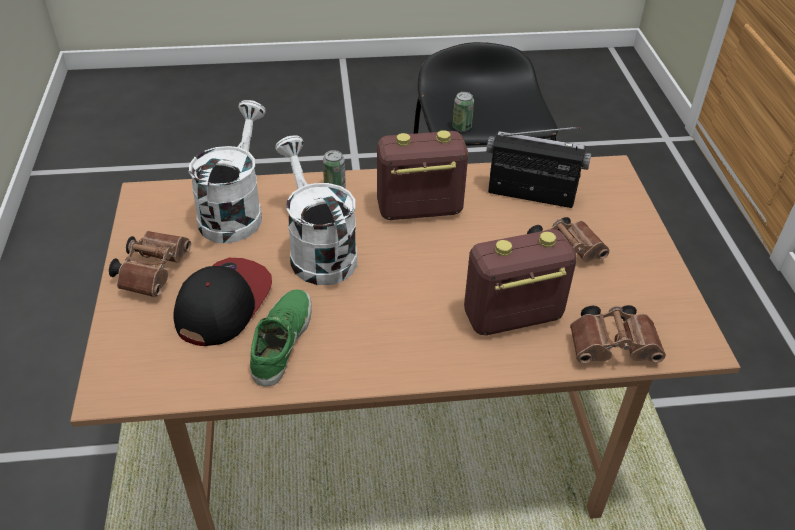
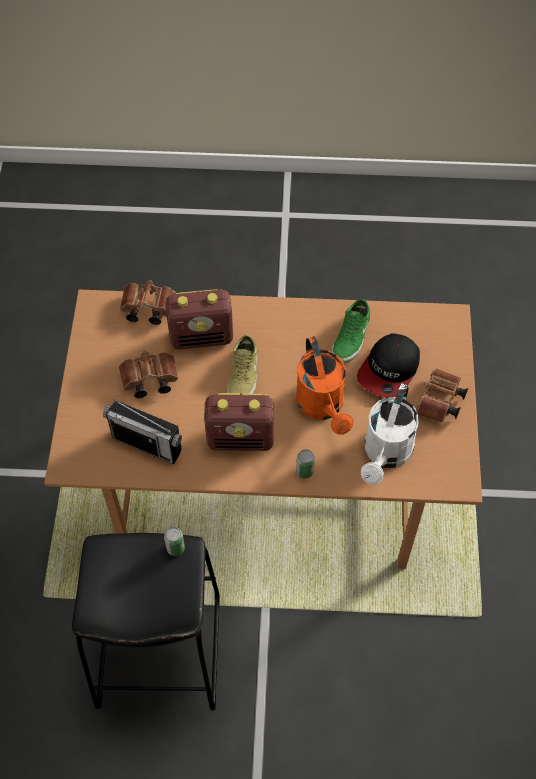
camera: 170 degrees left, 15 degrees up
(318, 251) = (323, 407): white watering can -> orange watering can
(434, 274) = (244, 376): none -> beige shoe

